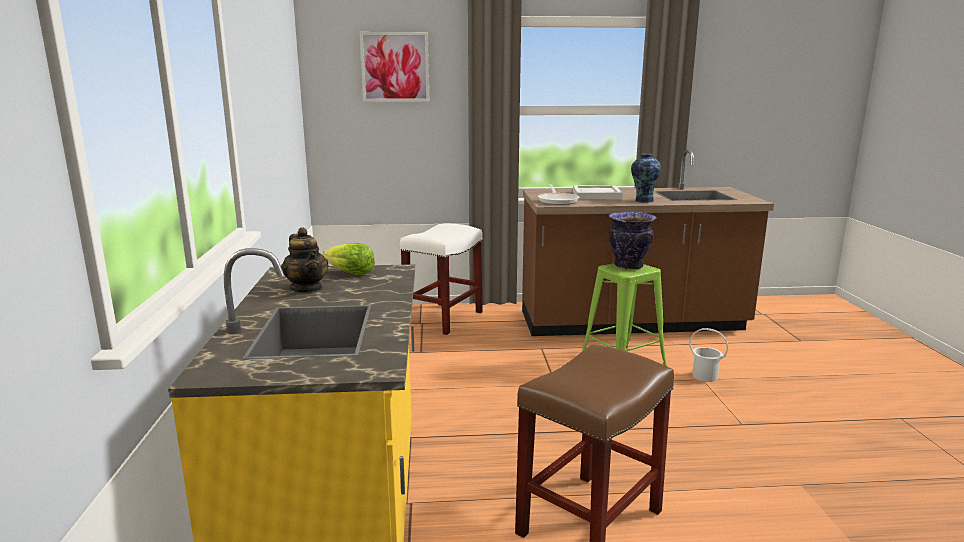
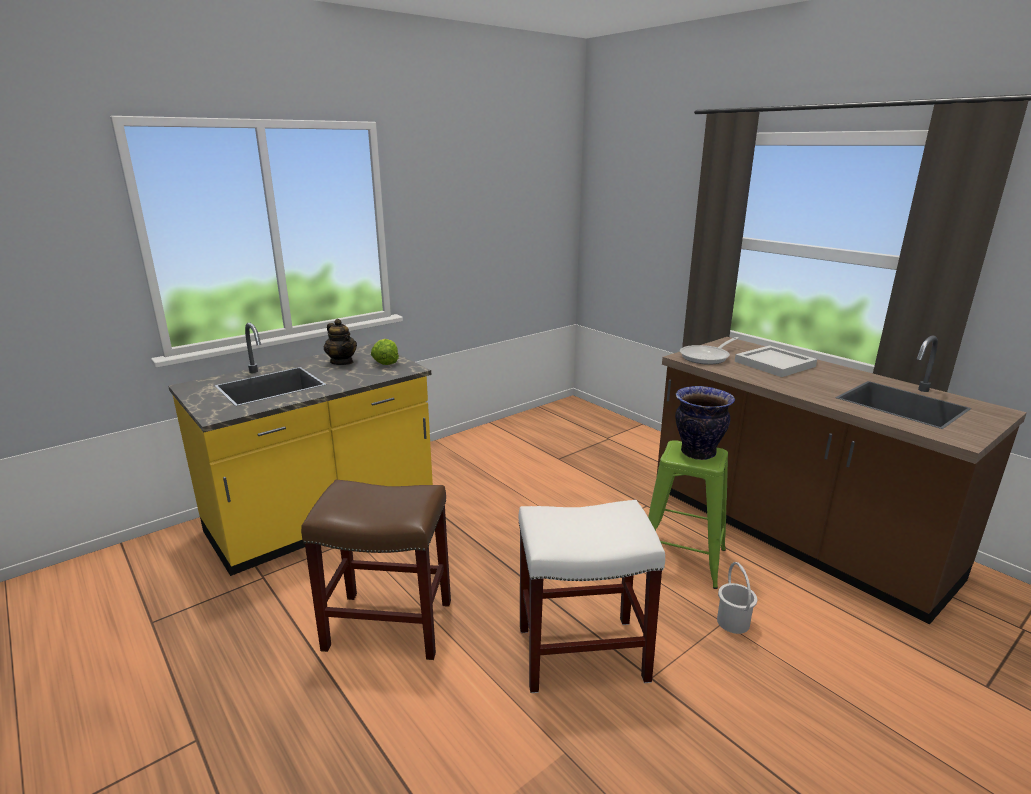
camera: 55 degrees right, 5 degrees up
(307, 288) = (342, 362): teapot -> teapot turned 60 degrees counterclockwise
(395, 67) = (646, 187): picture -> none
(443, 318) = (631, 443): white stool -> white stool (583, 652)
(643, 200) = (798, 386): vase -> none

